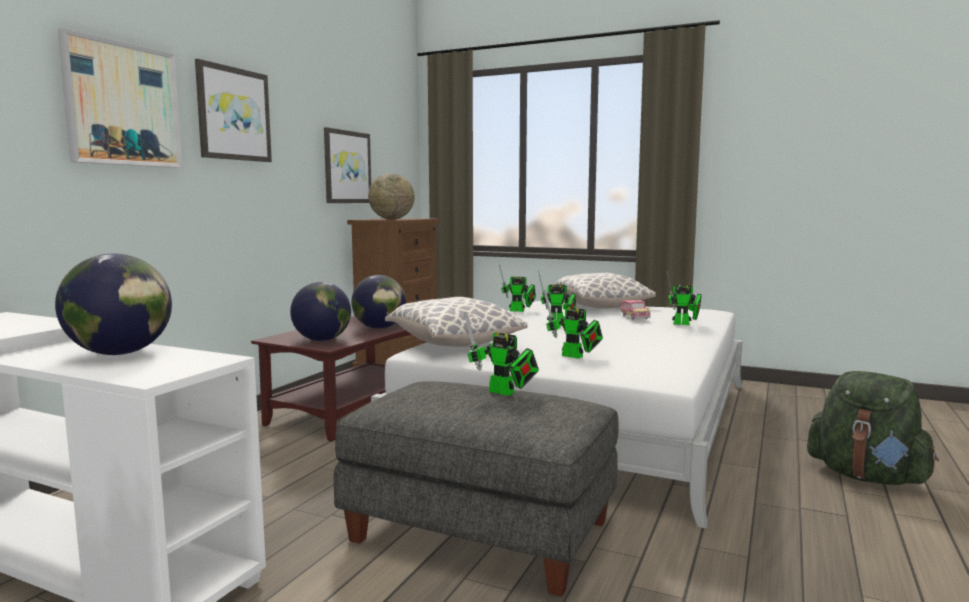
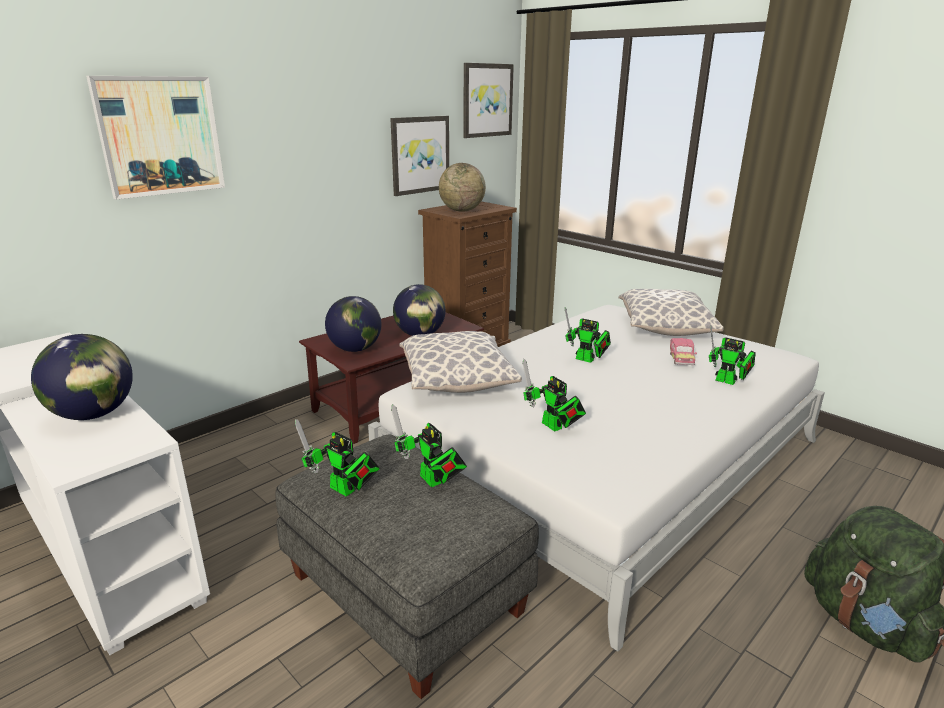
camera: 20 degrees right, 15 degrees up
(233, 114) = (281, 123): picture -> picture (487, 100)
(519, 311) = (571, 325): toy robot -> toy robot (345, 491)

